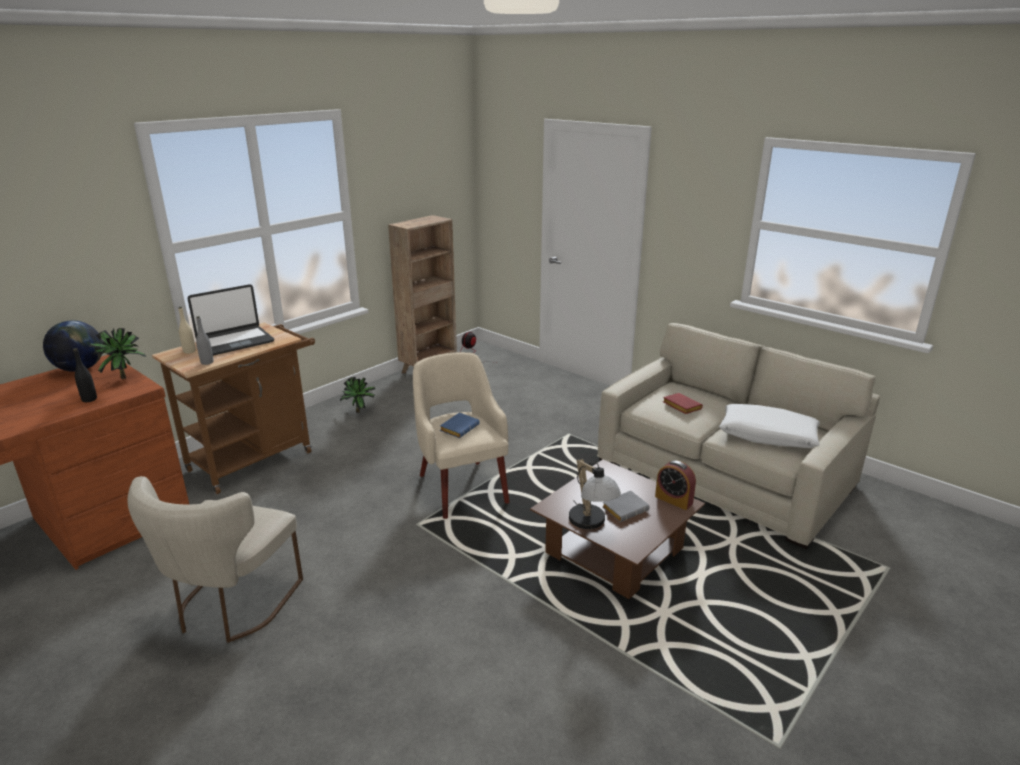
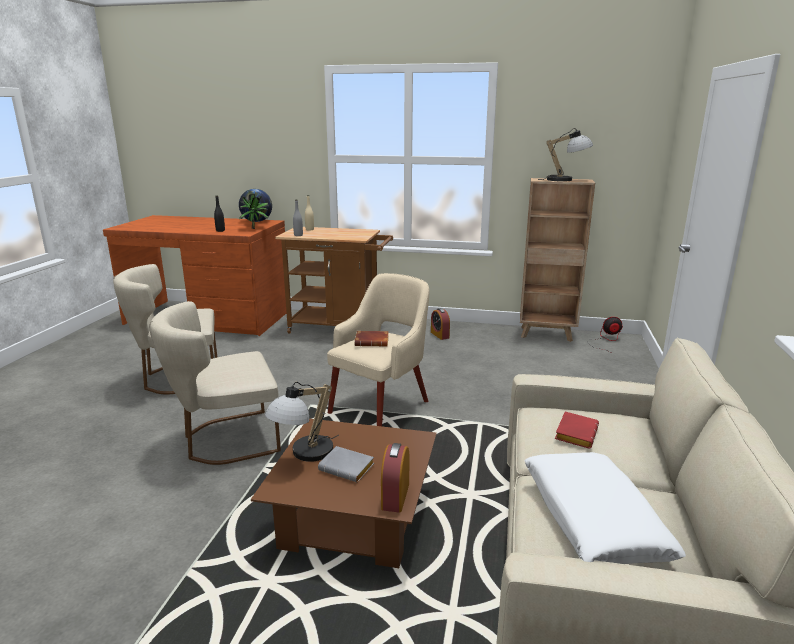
camera: 60 degrees right, 5 degrees down
(235, 341) = (338, 232): laptop -> none
(360, 412) = (440, 335): potted plant -> alarm clock
(423, 220) = (566, 180): none -> table lamp
(431, 595) = (225, 440): none -> beige chair
(459, 428) = (373, 342): blue book -> brown book

